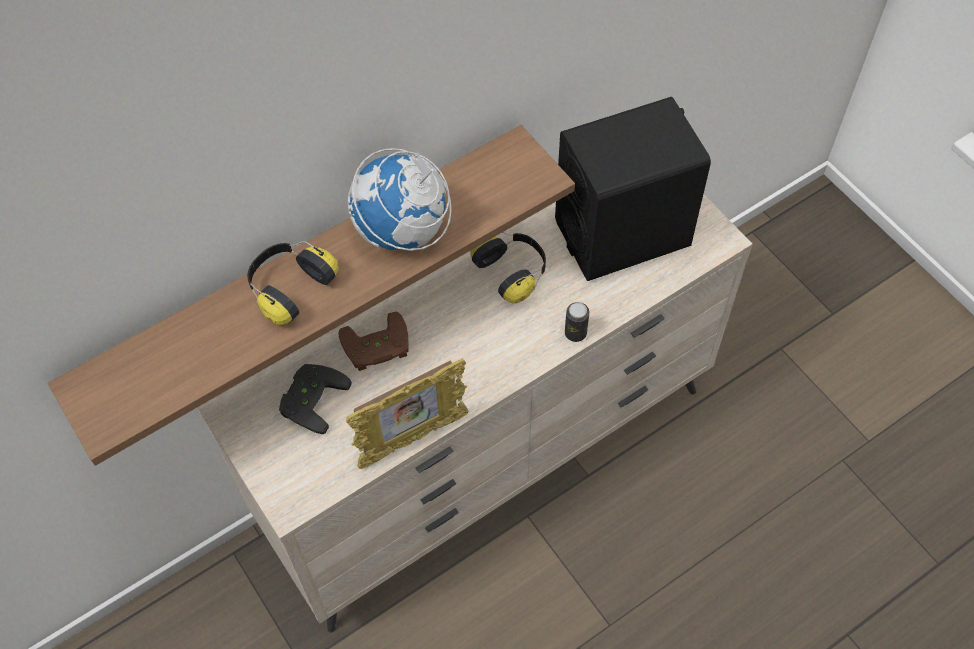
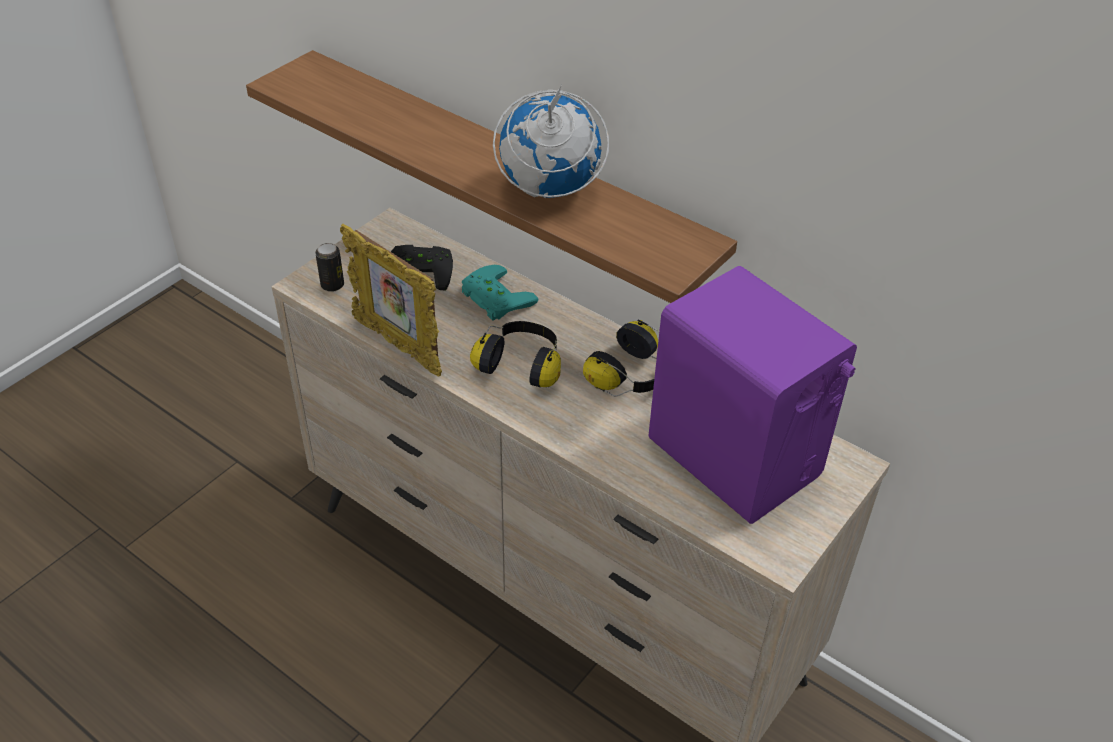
camera: 70 degrees right, 15 degrees down
(289, 288) = (451, 140): headphones -> headphones (522, 365)
(377, 348) = (493, 298): brown game controller -> turquoise game controller
(575, 333) = (575, 443): can -> can (332, 285)
(622, 233) = (735, 458): black speaker -> purple speaker

